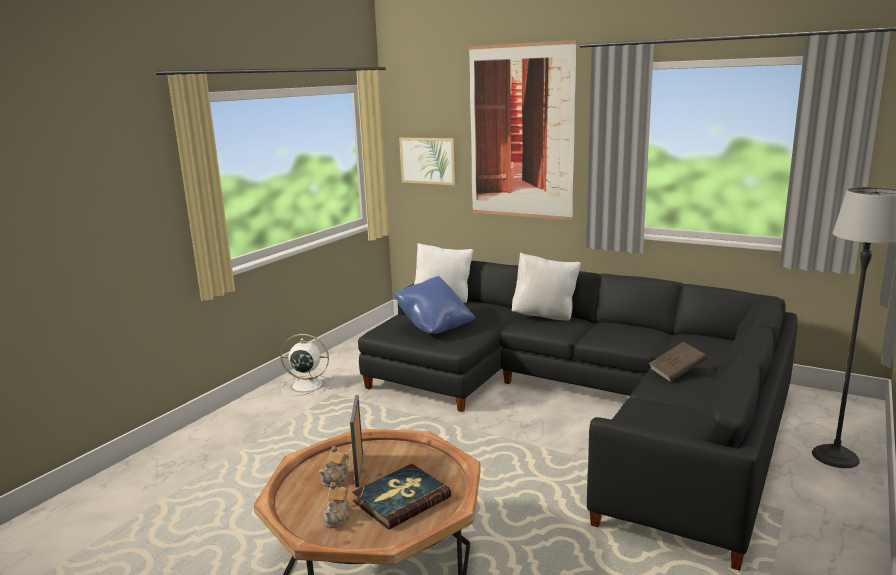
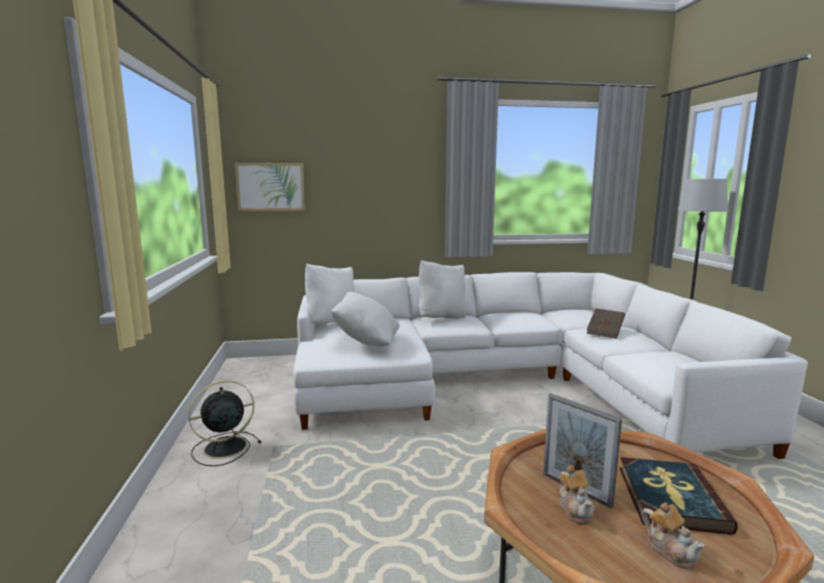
camera: 40 degrees left, 5 degrees down
(306, 385) = (223, 448): white fan -> black fan
(435, 327) = (366, 342): blue pillow -> white pillow
(520, 132) = (374, 157): picture -> none
(582, 402) = (503, 383): black sofa -> white sofa

